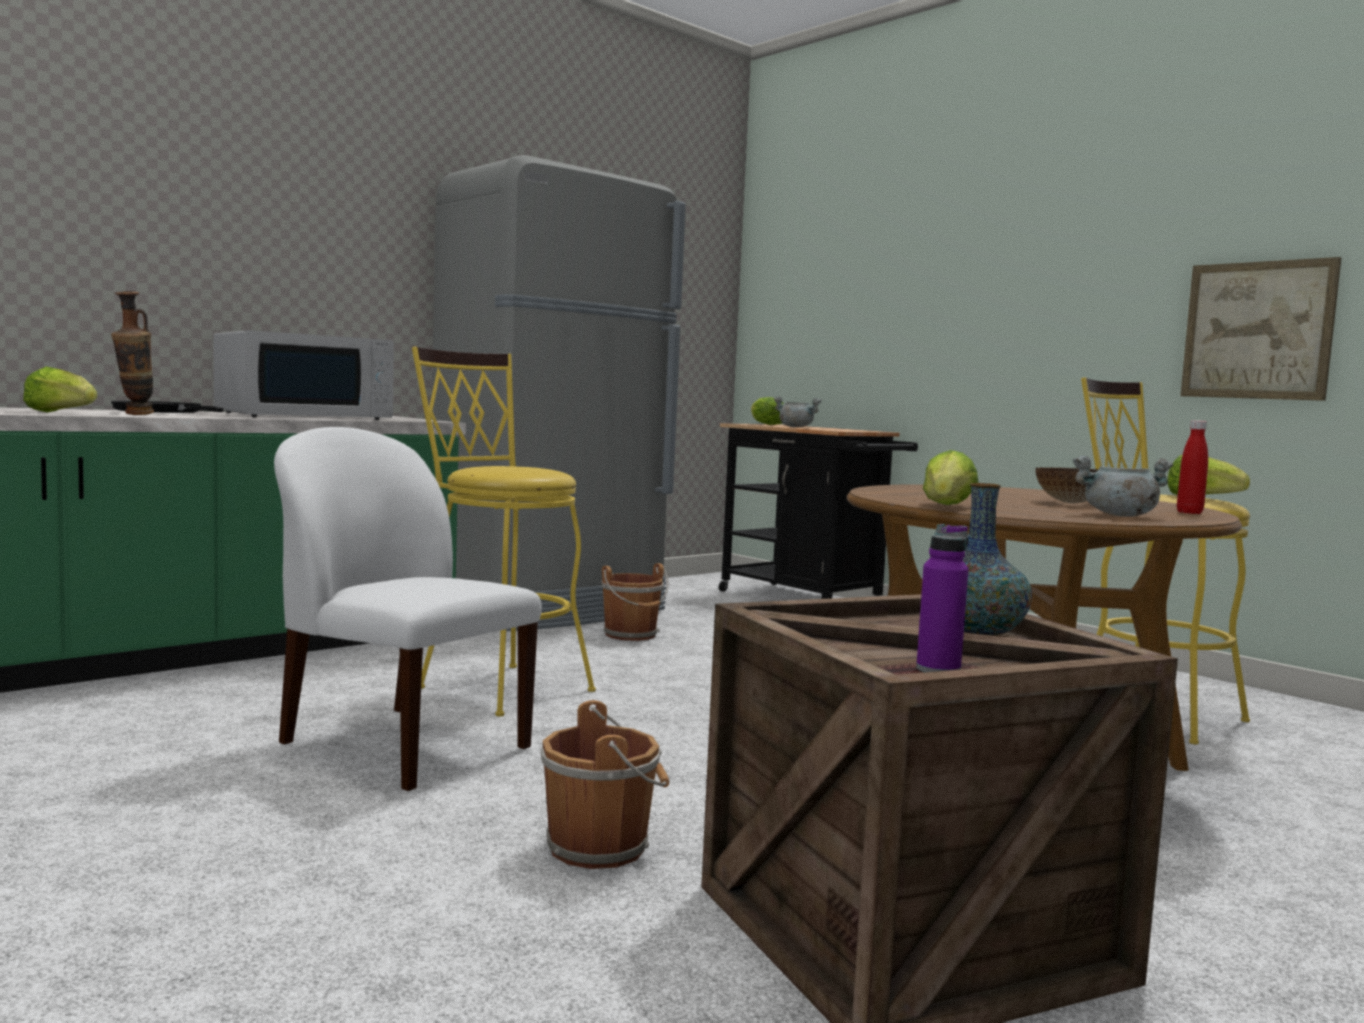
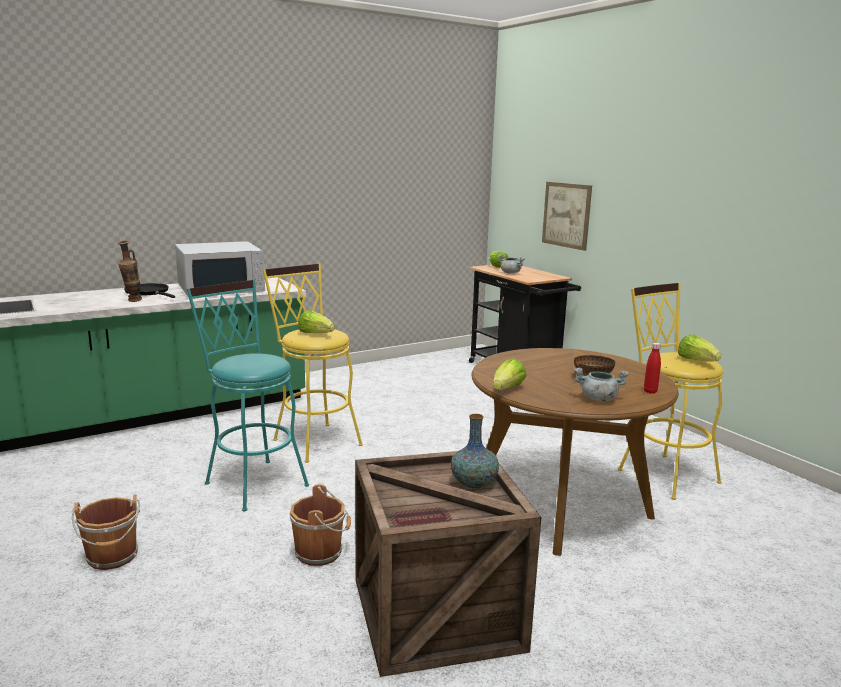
camera: 10 degrees right, 10 degrees up
(61, 413) = (97, 304): lettuce -> lettuce (315, 334)
(401, 745) = (252, 481): white chair -> turquoise stool
(551, 609) = (366, 377): grey fridge -> none
(632, 635) = (401, 401): brown bucket -> brown bucket (112, 557)
(938, 670) = (427, 515): purple bottle -> none
(1257, 330) = (764, 246): picture -> picture (566, 215)

